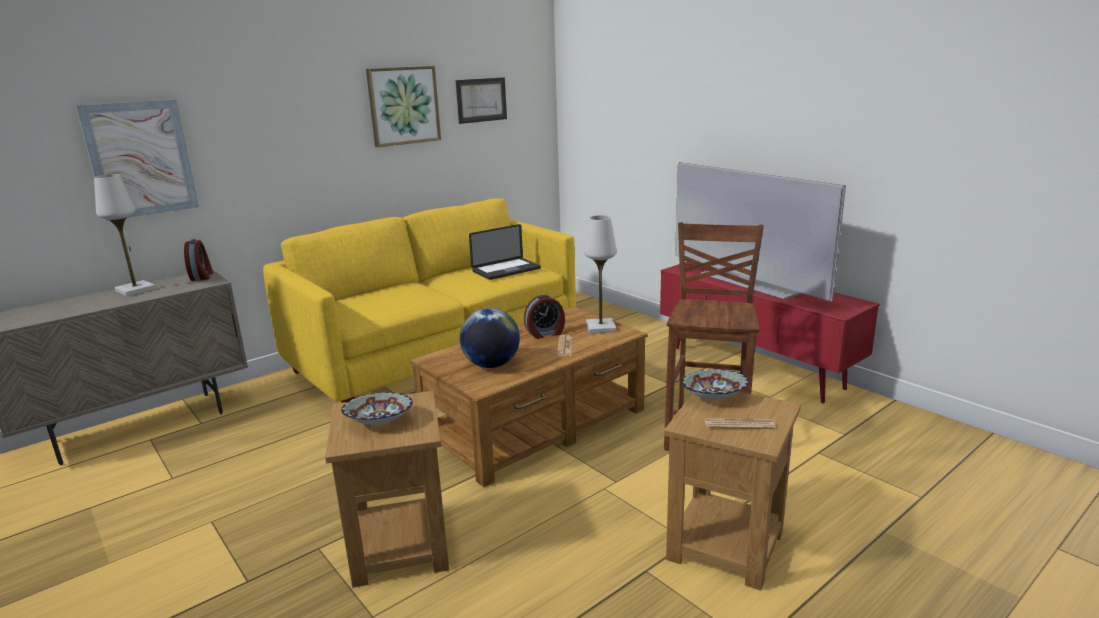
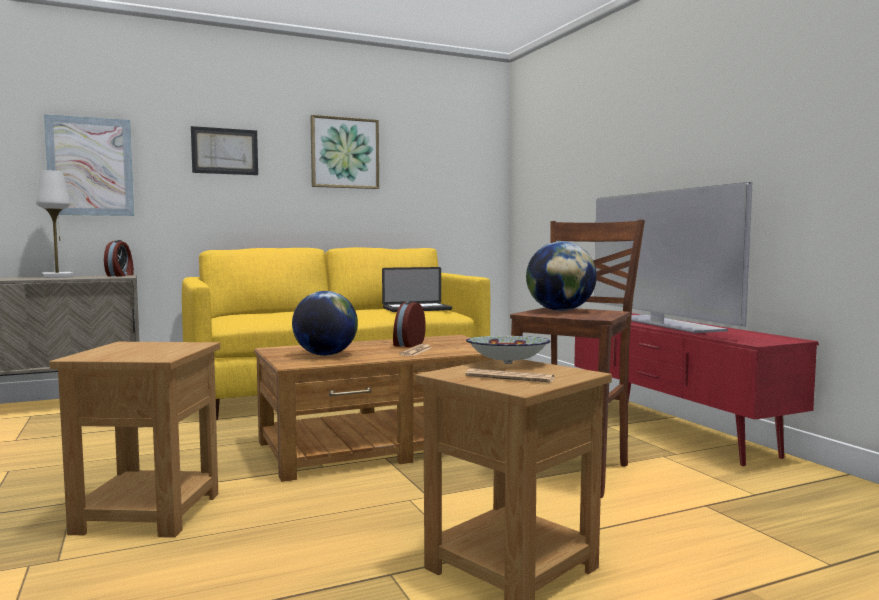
camera: 15 degrees right, 15 degrees down
(379, 422) = (135, 350): bowl -> none
(481, 100) = (426, 158): picture -> picture (225, 151)
(545, 333) = (408, 344): alarm clock -> alarm clock turned 120 degrees clockwise
(601, 327) = (471, 345): white table lamp -> none
(699, 309) = (560, 310): none -> globe

